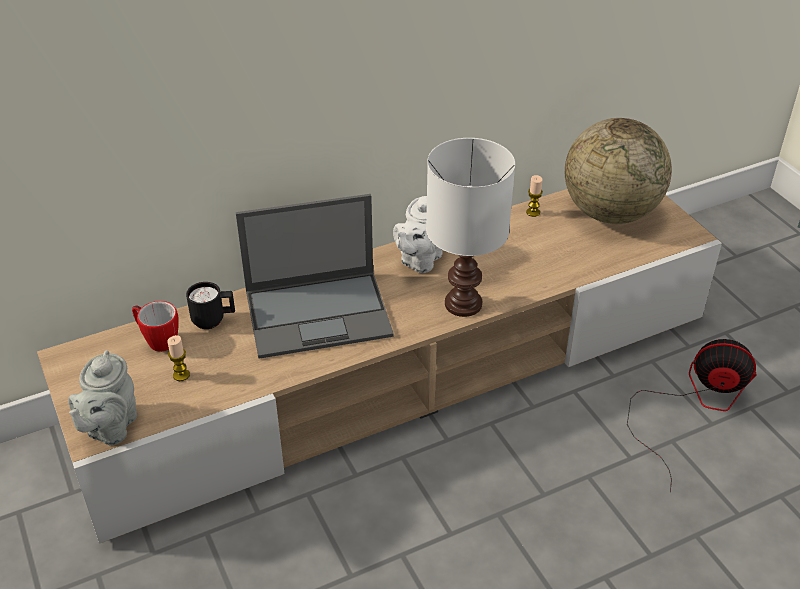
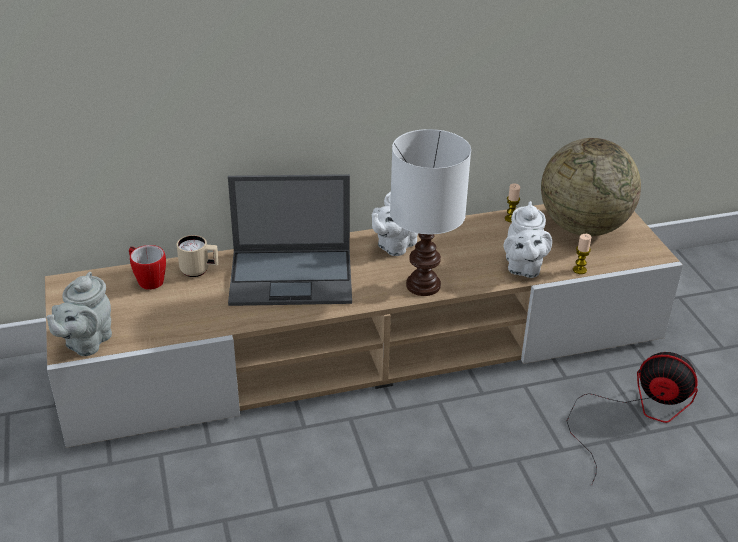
camera: 10 degrees right, 5 degrees down
(181, 375) = (158, 310): candle -> candle (579, 270)
(213, 320) = (199, 271): black mug -> beige mug
(561, 268) = (523, 268): none -> white teapot

